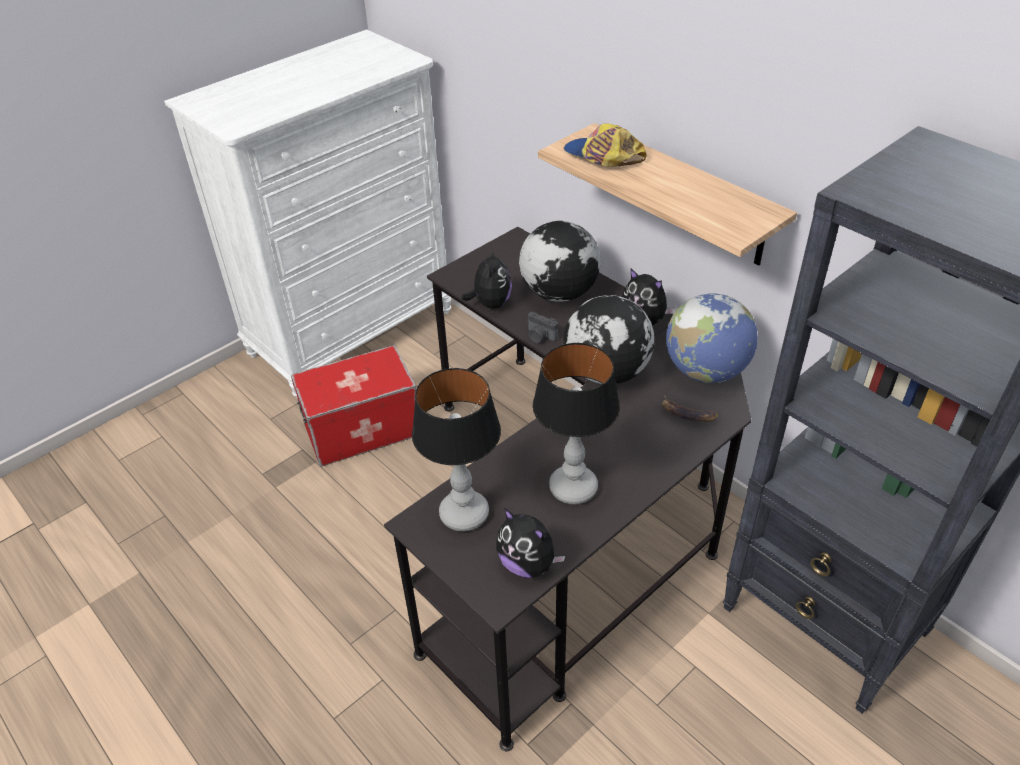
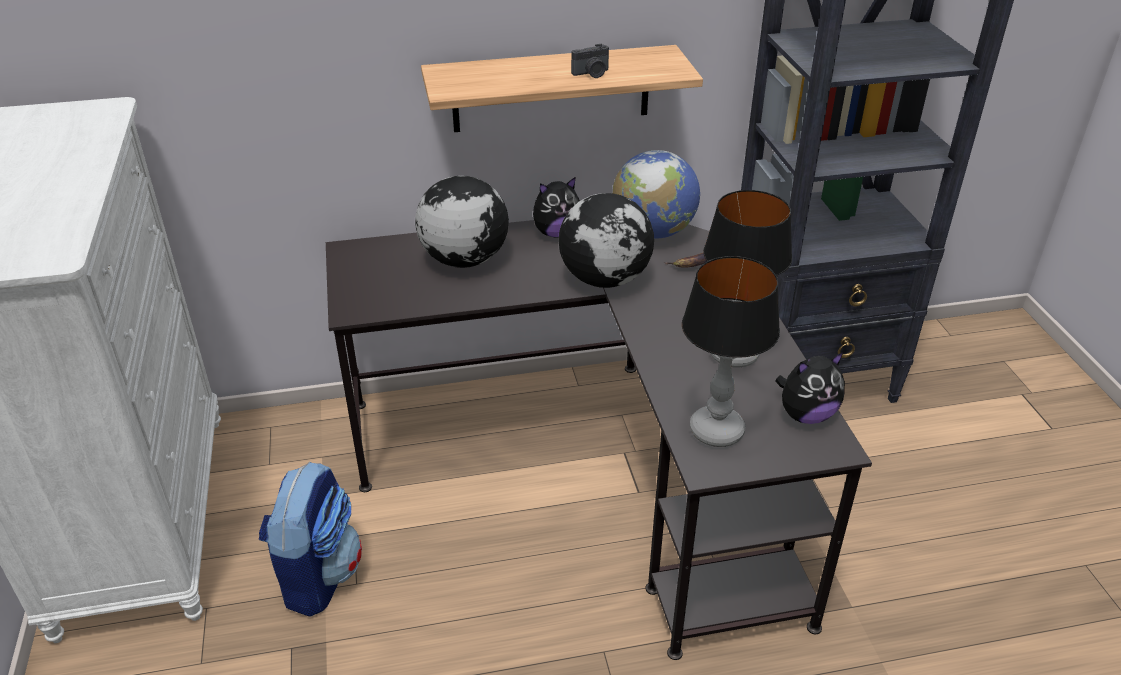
camera: 60 degrees left, 5 degrees down
(362, 429) = (318, 575): storage box -> backpack
(490, 303) = (430, 304): plush toy -> none
(540, 336) = (515, 294): camera -> camera (592, 73)
(602, 157) = (488, 80): cap -> none

